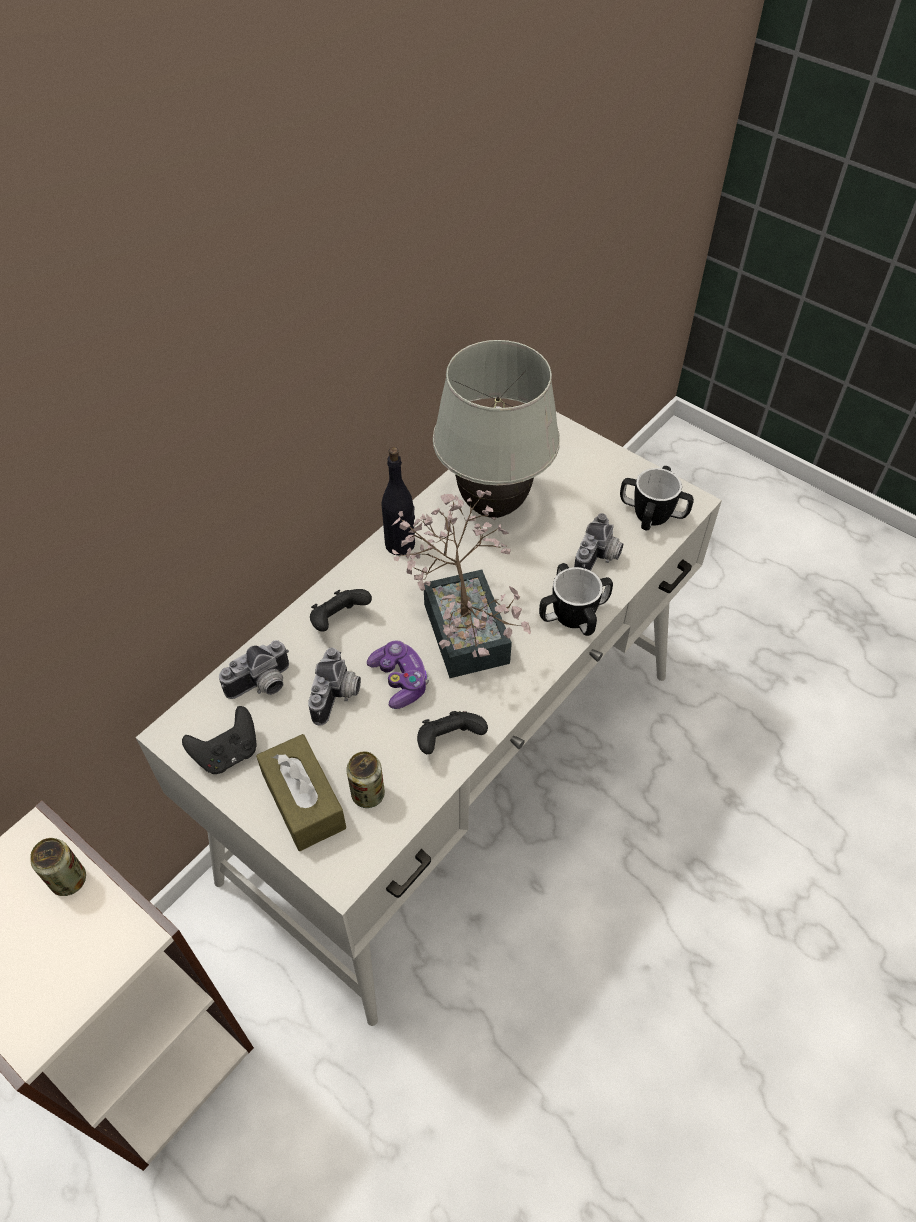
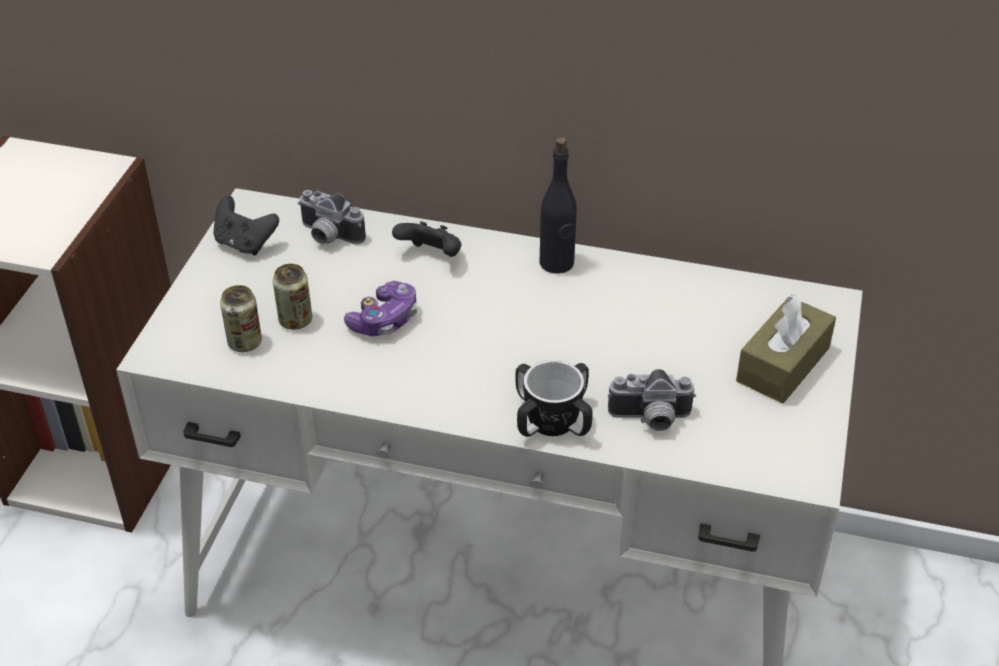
camera: 65 degrees right, 10 degrees down
(69, 880) = (79, 199): can -> can (295, 320)
(303, 801) = (218, 305): brown tissue box -> brown tissue box (783, 364)
(338, 696) = (342, 287): camera -> none
(449, 741) = (332, 377): black game controller -> none
(463, 622) = (485, 340): potted plant -> none
(492, 506) = (663, 311): white table lamp -> none
(652, 514) = (758, 447): mug -> none

